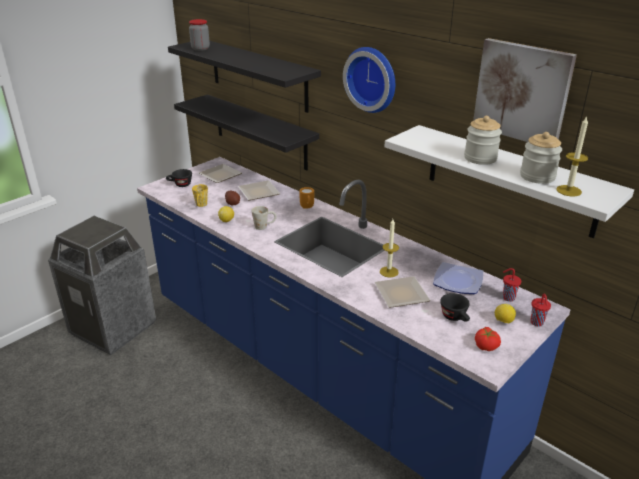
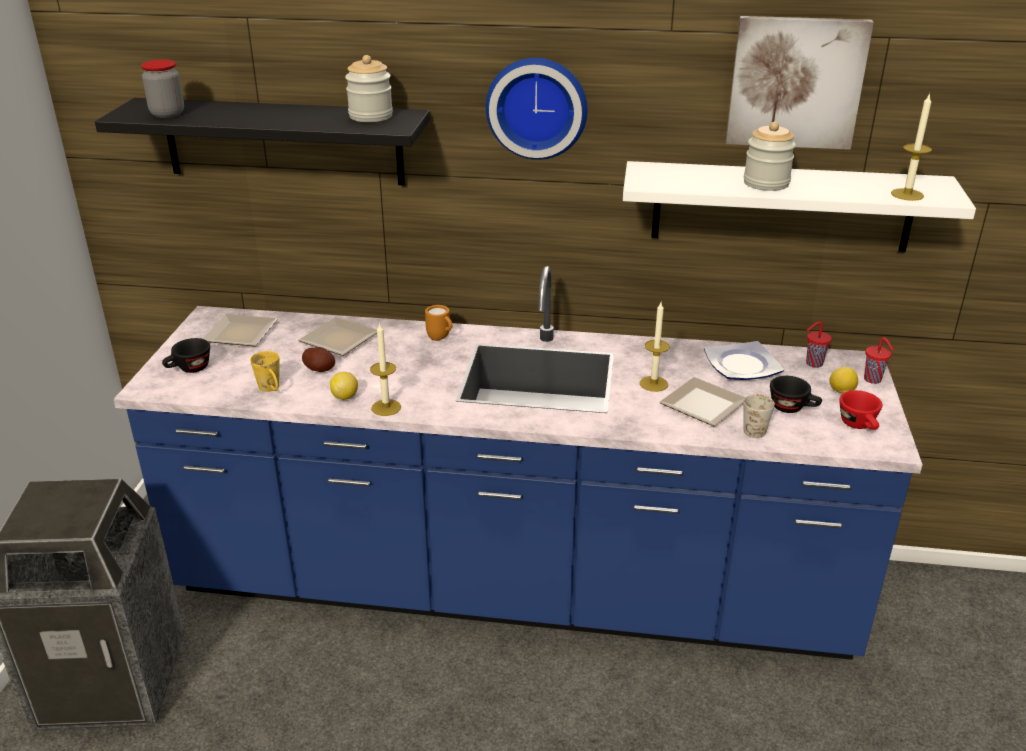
camera: 35 degrees left, 0 degrees up
(238, 232) = (386, 407): none -> candle
(260, 132) = (292, 240): black shelf -> none
(264, 226) = (414, 384): white mug -> white mug (757, 428)
(486, 346) = (860, 426): tomato -> red cup
(537, 176) = (854, 188): jar -> jar (371, 116)

